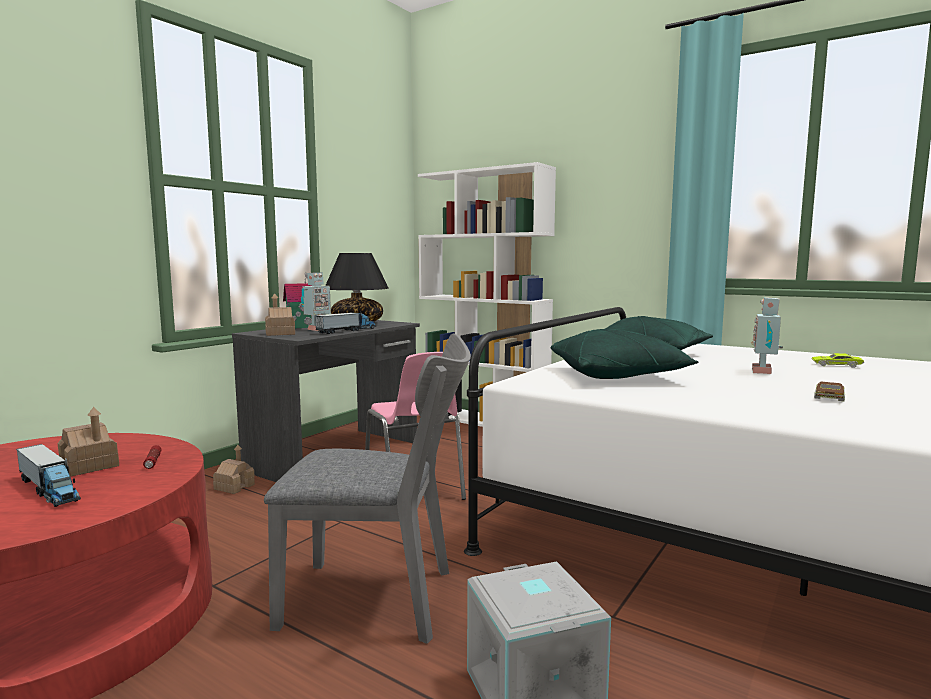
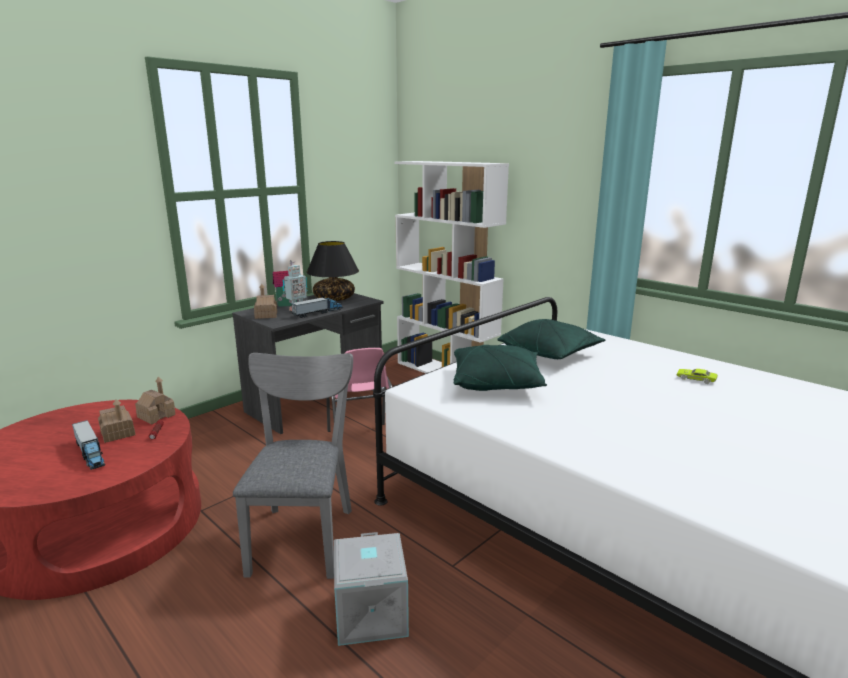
camera: 10 degrees right, 10 degrees up
(234, 487) = (235, 427): toy house -> toy house (156, 416)
(381, 599) = (303, 534): grey chair -> grey chair turned 105 degrees counterclockwise
(764, 372) = (621, 385): toy robot -> none
(829, 396) = (637, 425): brown toy car -> none

